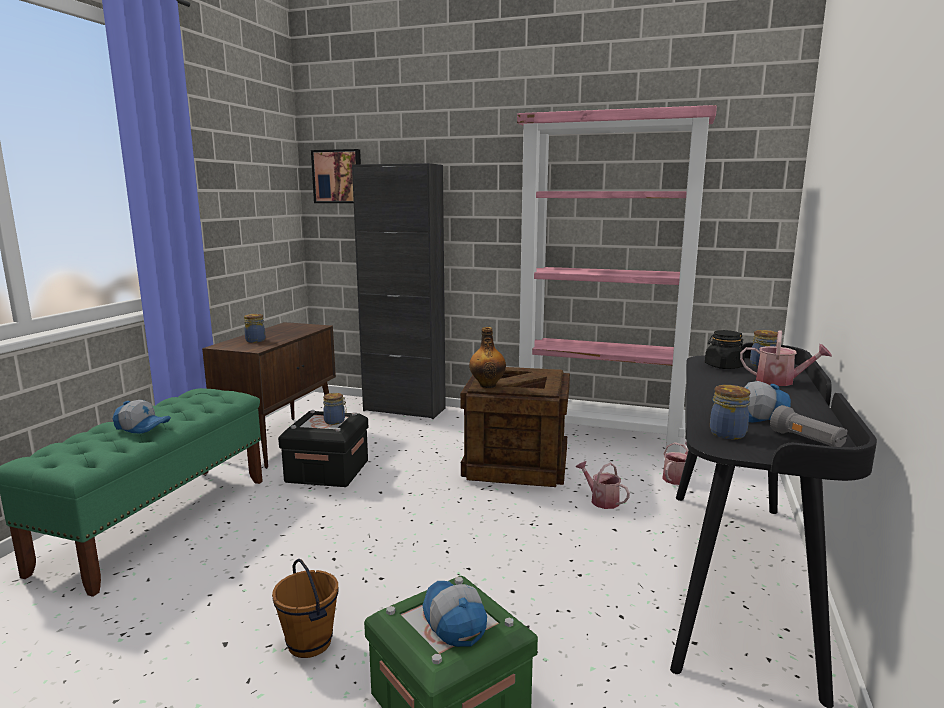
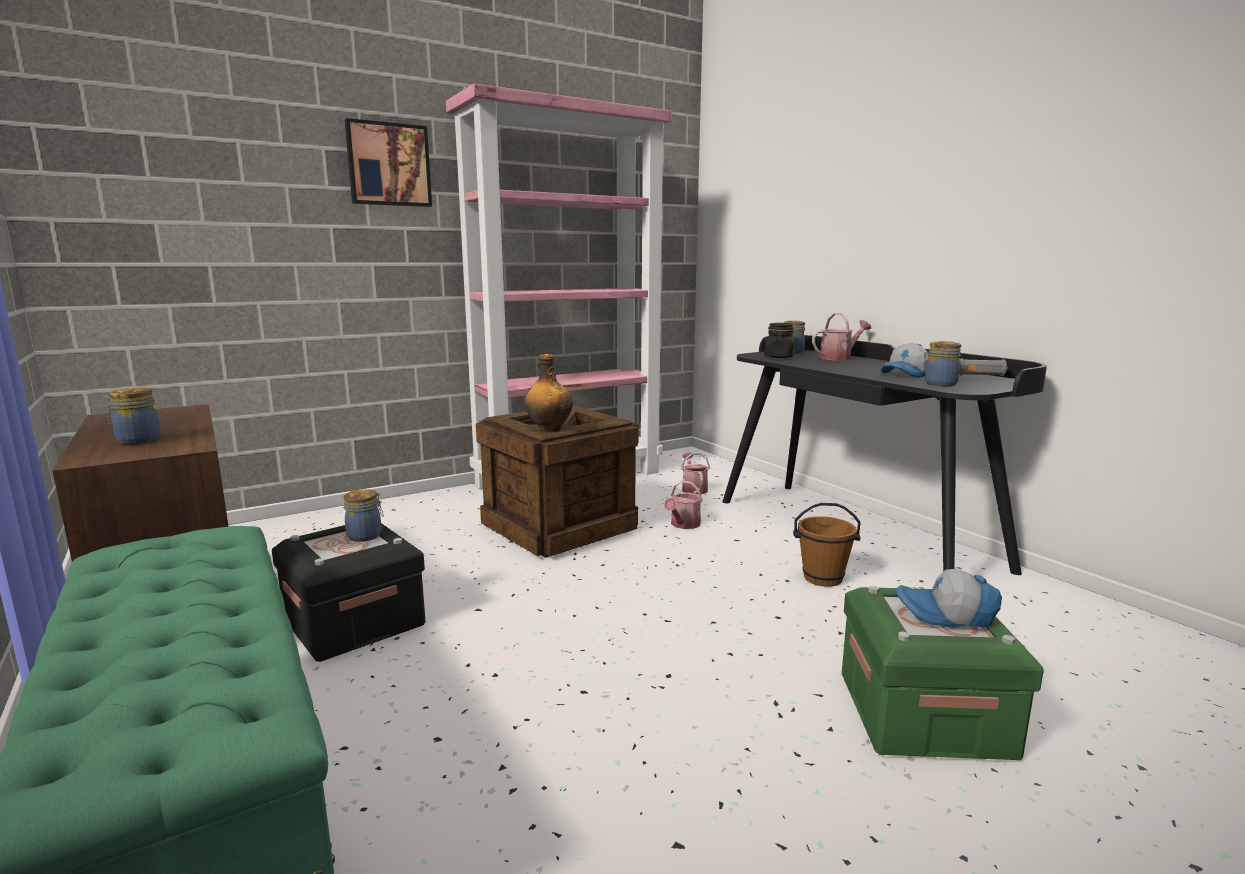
camera: 50 degrees left, 0 degrees up
(143, 427) = (198, 621): cap -> none
(310, 643) = (748, 768): brown bucket -> brown bucket (822, 578)
(338, 176) = (99, 149): picture -> picture (388, 165)
(404, 409) = (302, 524): black cabinet -> none
(601, 500) = (683, 525): watering can -> watering can turned 60 degrees counterclockwise

